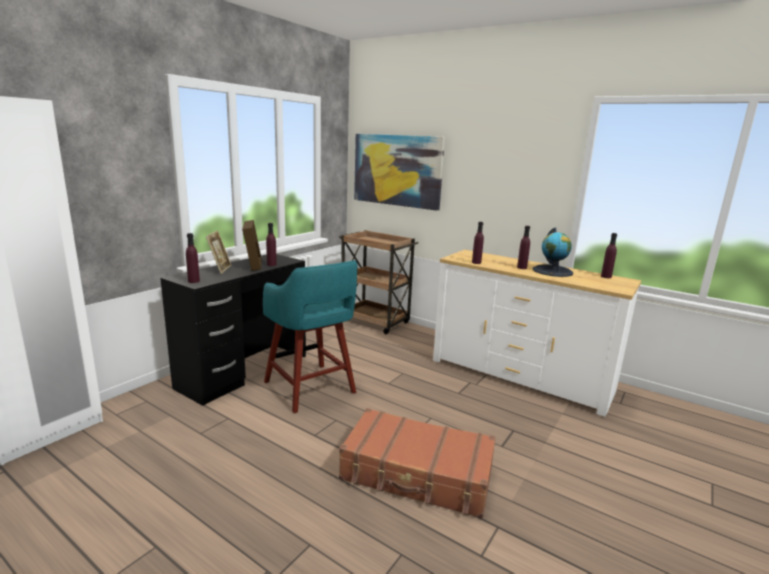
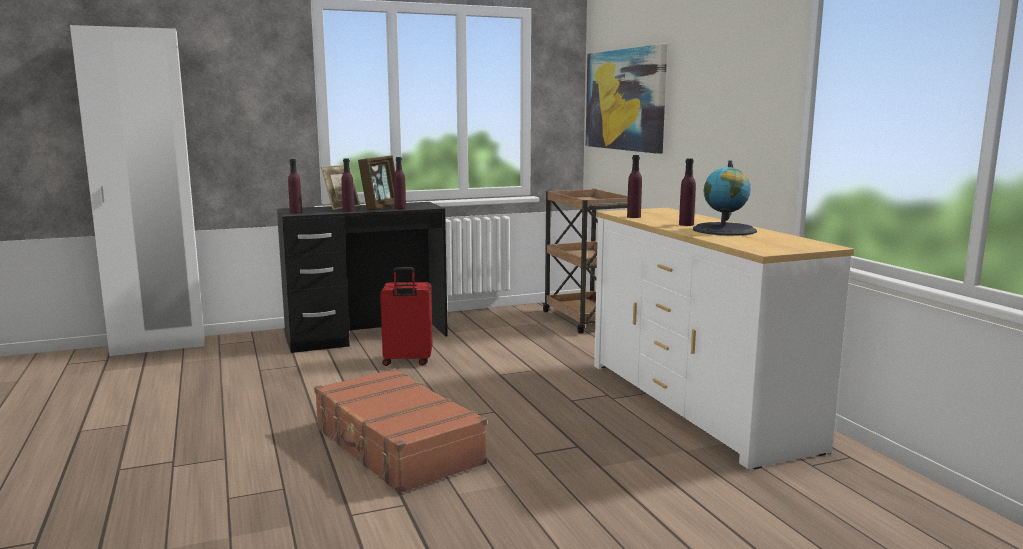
camera: 35 degrees right, 5 degrees down
(310, 388) = (407, 361): turquoise stool -> red suitcase
(606, 276) = (798, 240): purple bottle -> purple bottle (348, 211)

